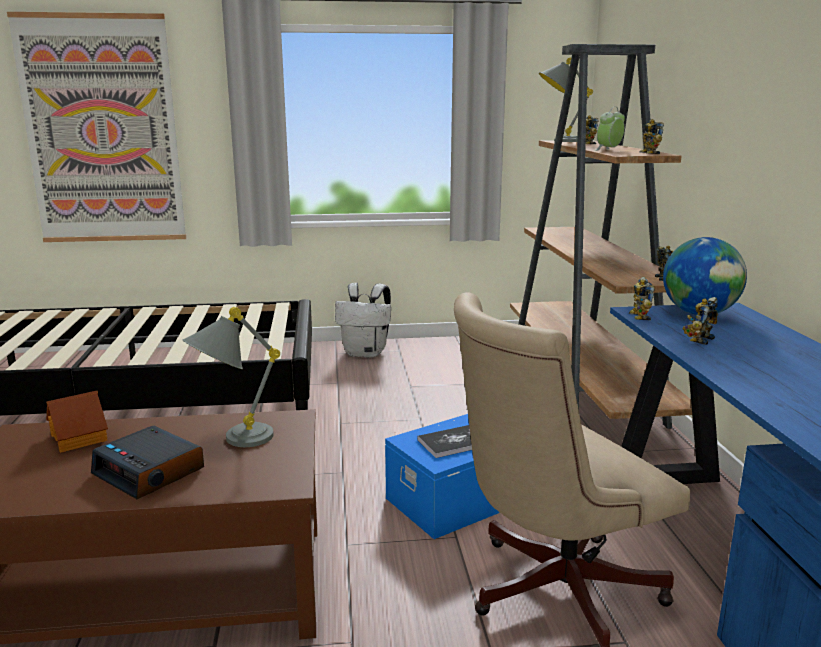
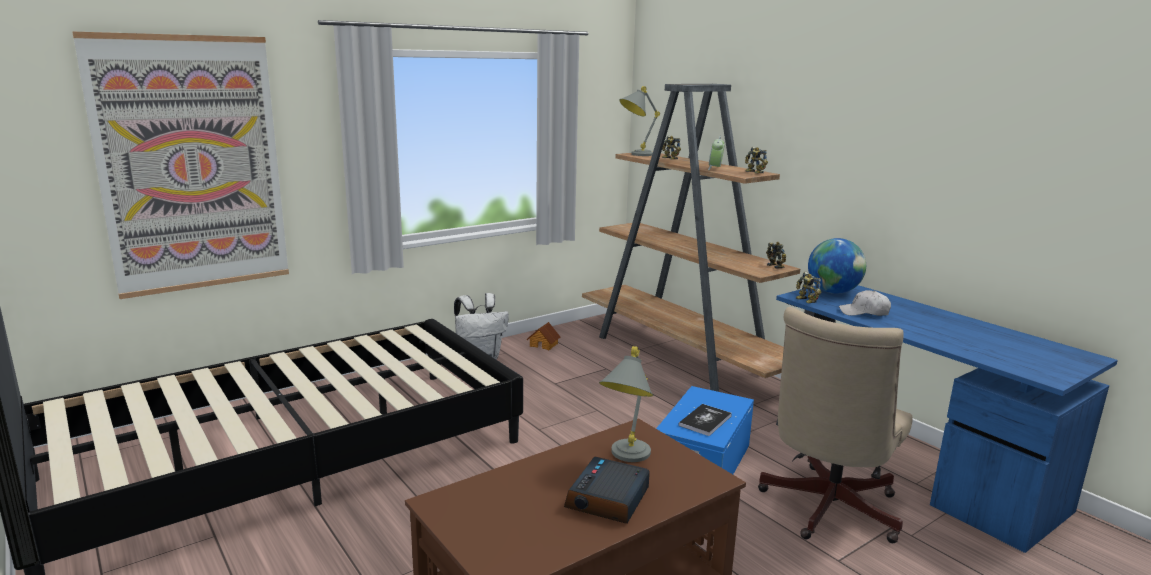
camera: 30 degrees left, 0 degrees up
(80, 437) = (499, 490): toy house -> toy house (544, 344)
(150, 471) = (608, 499): alarm clock -> alarm clock turned 105 degrees clockwise
(699, 339) = (864, 312): toy robot -> white cap

